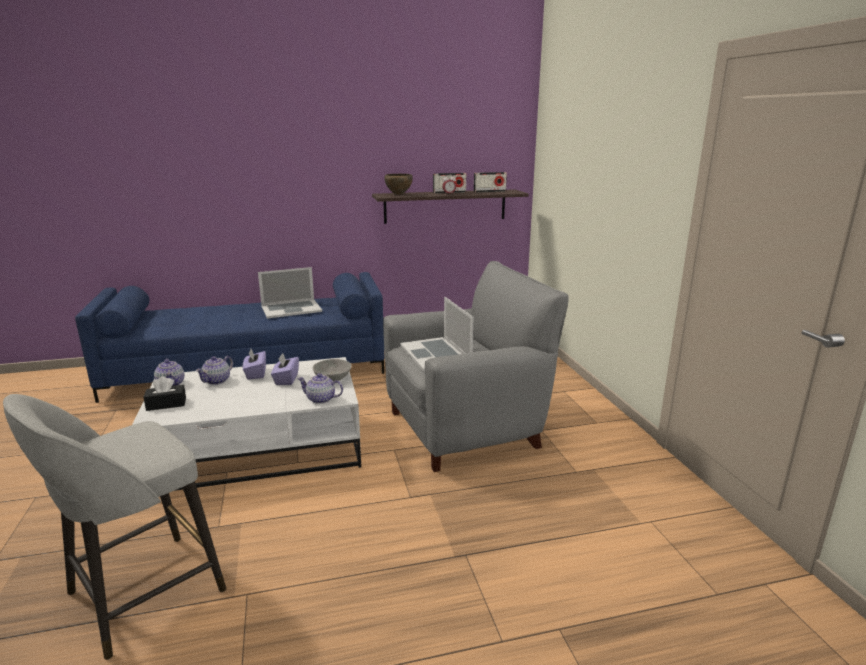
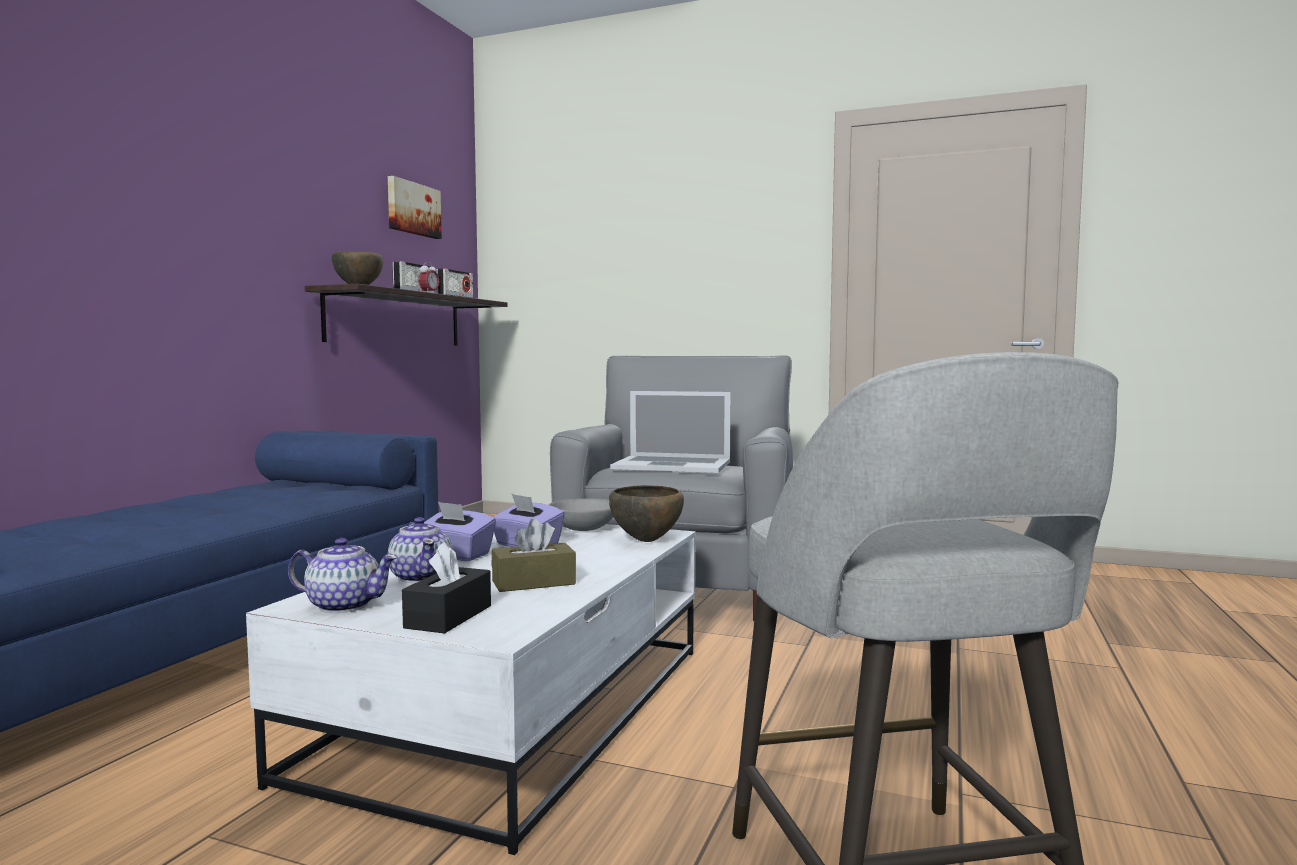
camera: 55 degrees left, 15 degrees down
(223, 402) = (533, 582): none -> brown tissue box
(291, 309) = (244, 497): laptop -> none
(321, 399) = (647, 541): teapot -> brown bowl
(465, 132) = (412, 209): none -> picture

